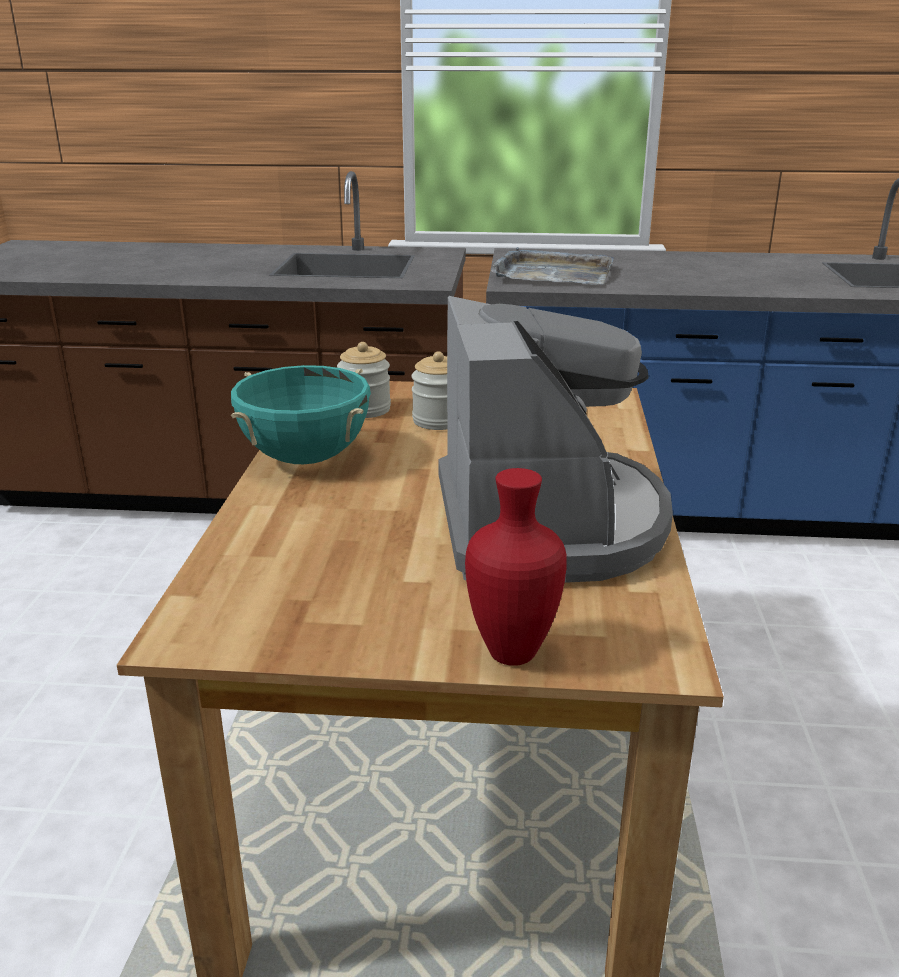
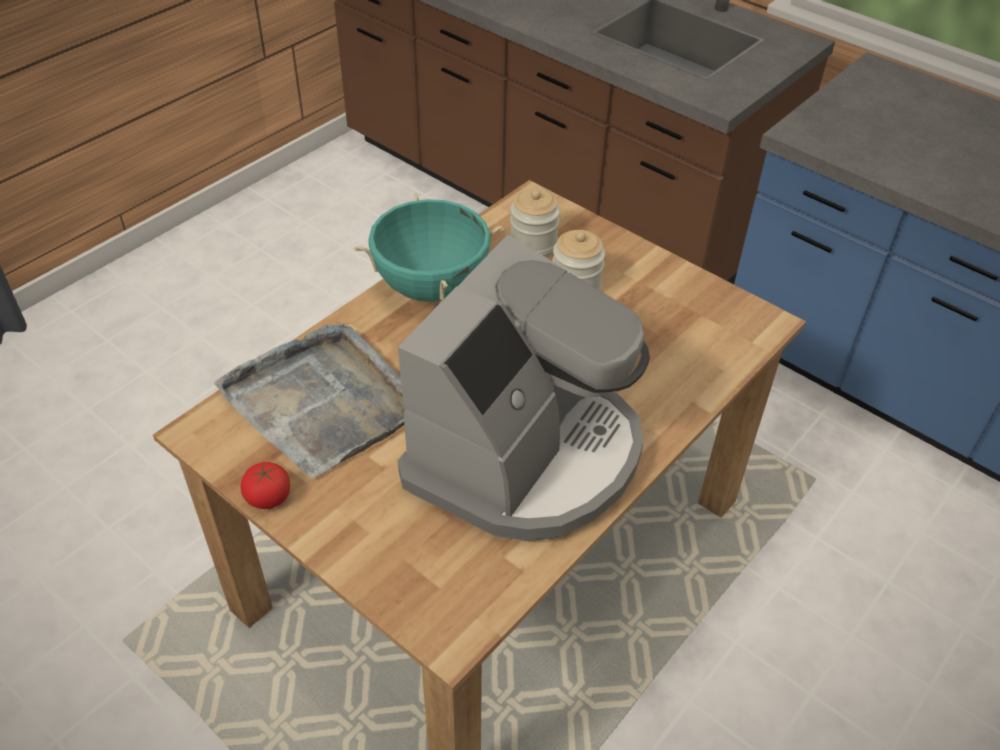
camera: 35 degrees right, 20 degrees up
(336, 652) = (268, 497): none -> tomato
(510, 655) = (362, 565): red vase -> none
(552, 274) = (869, 126): grey tray -> grey tray (323, 402)

